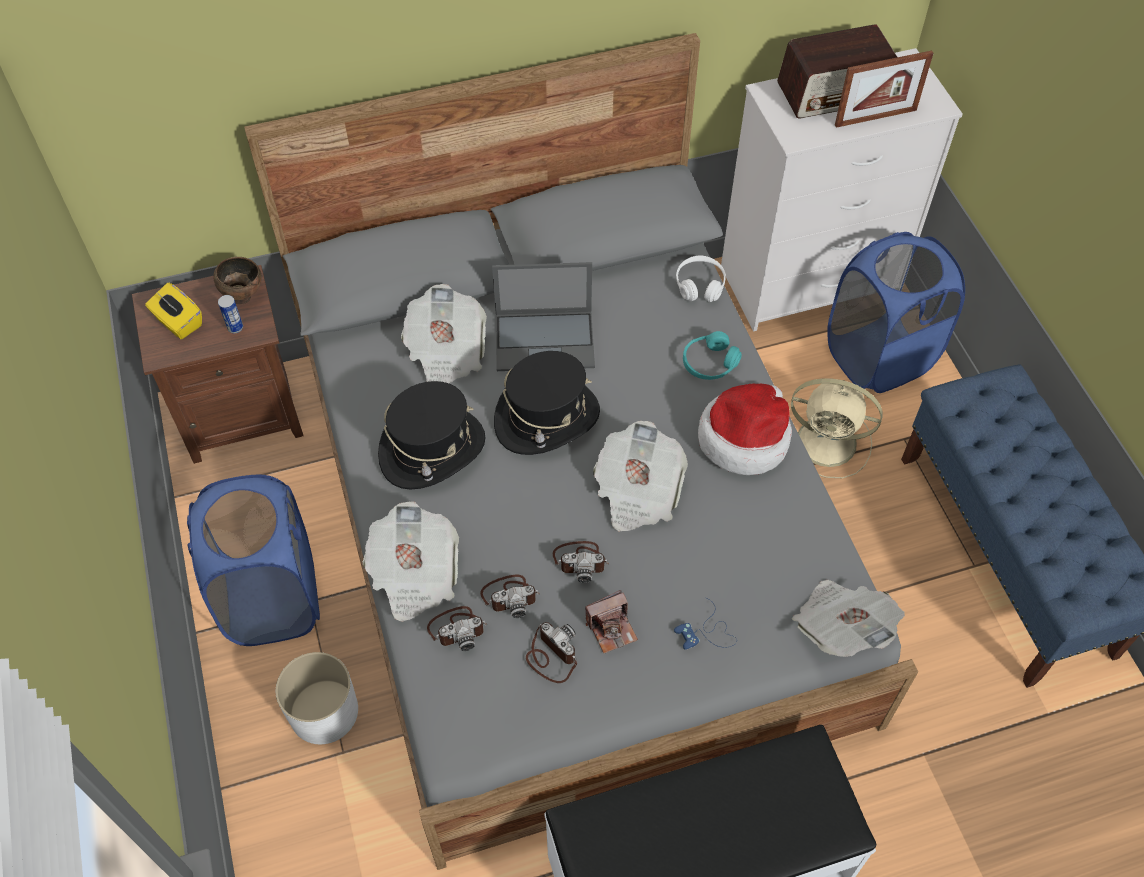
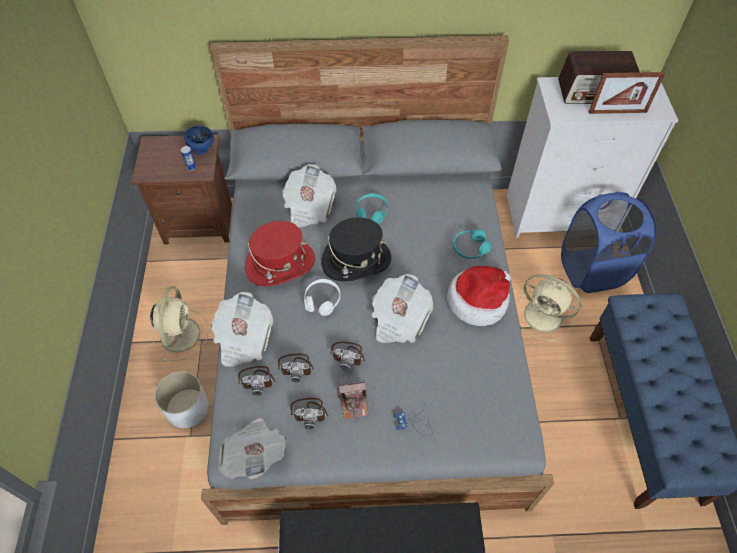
camera: 15 degrees right, 0 degrees up
(178, 322) = (160, 158): yellow tissue box -> none
(243, 296) = (202, 150): brown bowl -> blue bowl
(272, 599) = (181, 333): blue laundry basket -> beige fan
(432, 450) = (280, 264): black hat -> red hat
(546, 340) = (371, 212): laptop -> turquoise headphones
(551, 656) = (309, 412): camera -> camera turned 120 degrees clockwise
(699, 285) = (478, 198): white headphones -> white headphones (322, 300)
(841, 627) = (506, 441): newspaper -> newspaper (255, 453)

